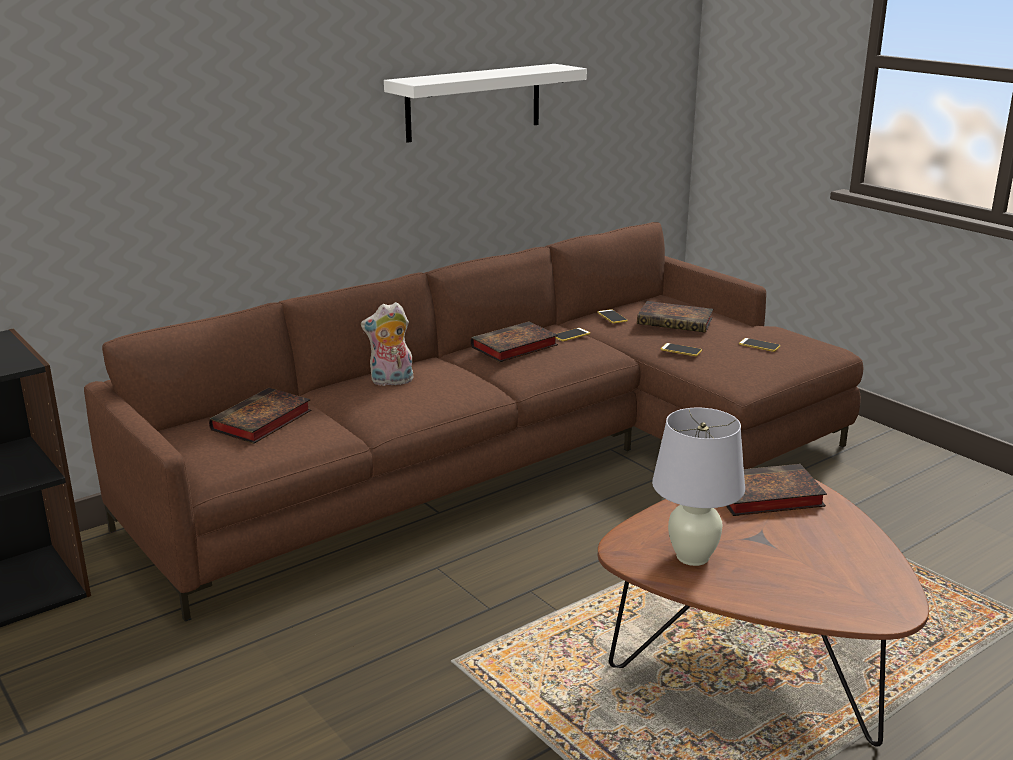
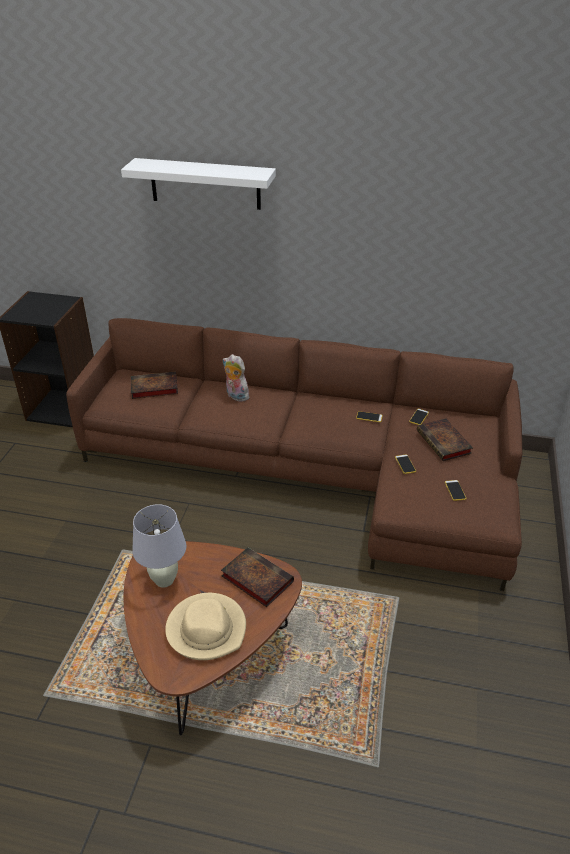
camera: 50 degrees right, 15 degrees up
(474, 102) = (367, 243): white shelf -> white shelf (205, 184)
(513, 347) = (323, 408): book -> none
(823, 558) = (207, 629): none -> beige hat

